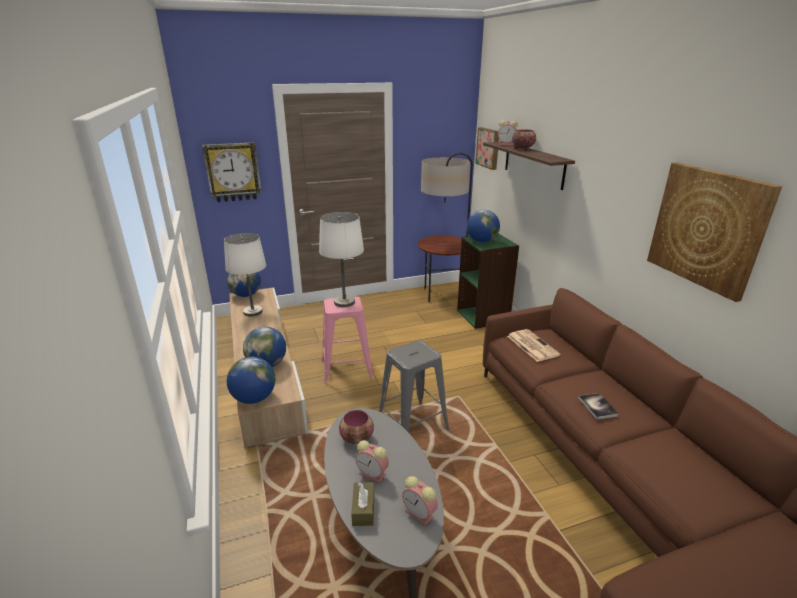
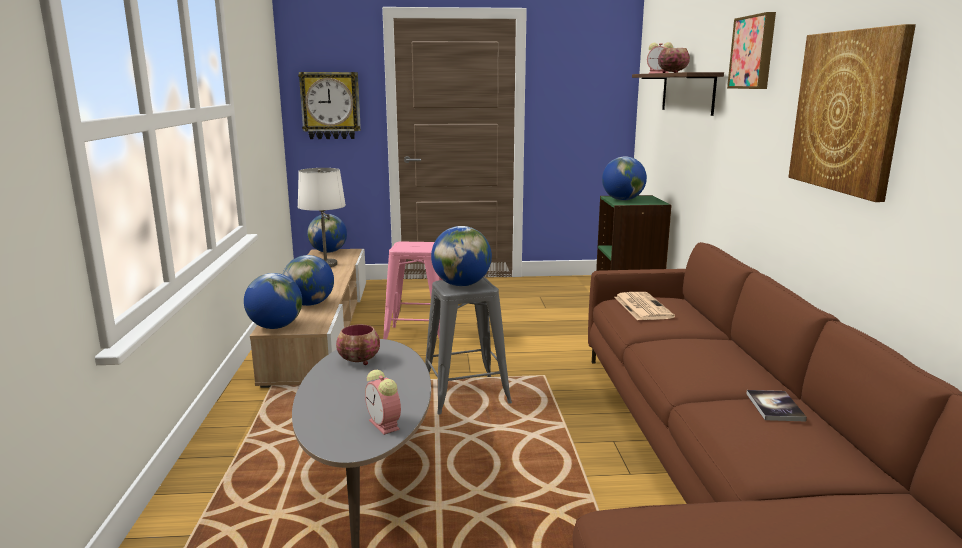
camera: 15 degrees right, 10 degrees down
(344, 302) = (417, 245): white table lamp -> none
(363, 509) = (321, 412): brown tissue box -> none
(373, 474) = (355, 389): alarm clock -> none
(411, 353) = (461, 285): none -> globe
(442, 294) = (585, 284): floor lamp -> none
(489, 148) = (649, 88): picture -> picture (754, 52)
(597, 406) = (690, 363): book -> book (775, 407)

